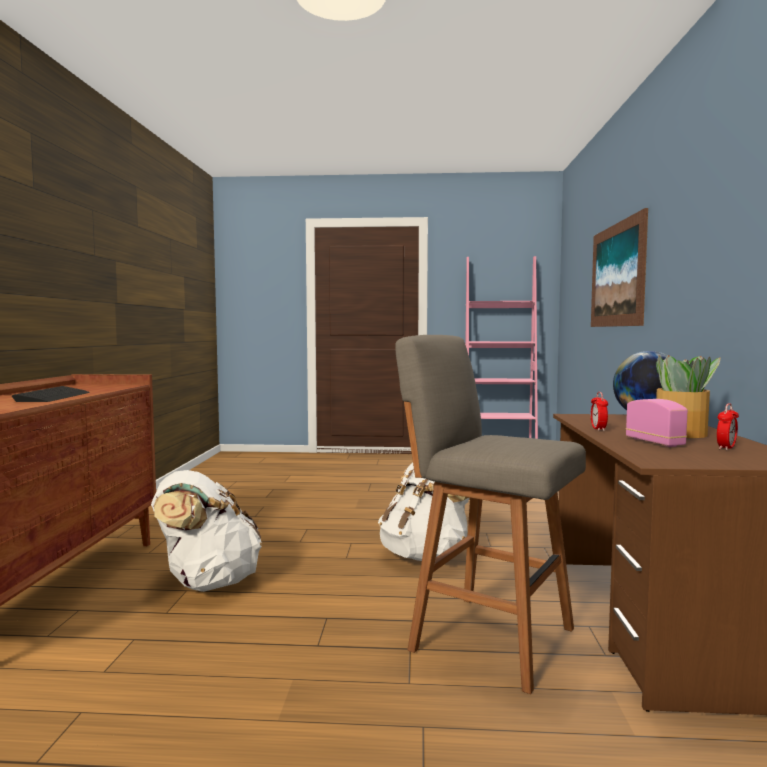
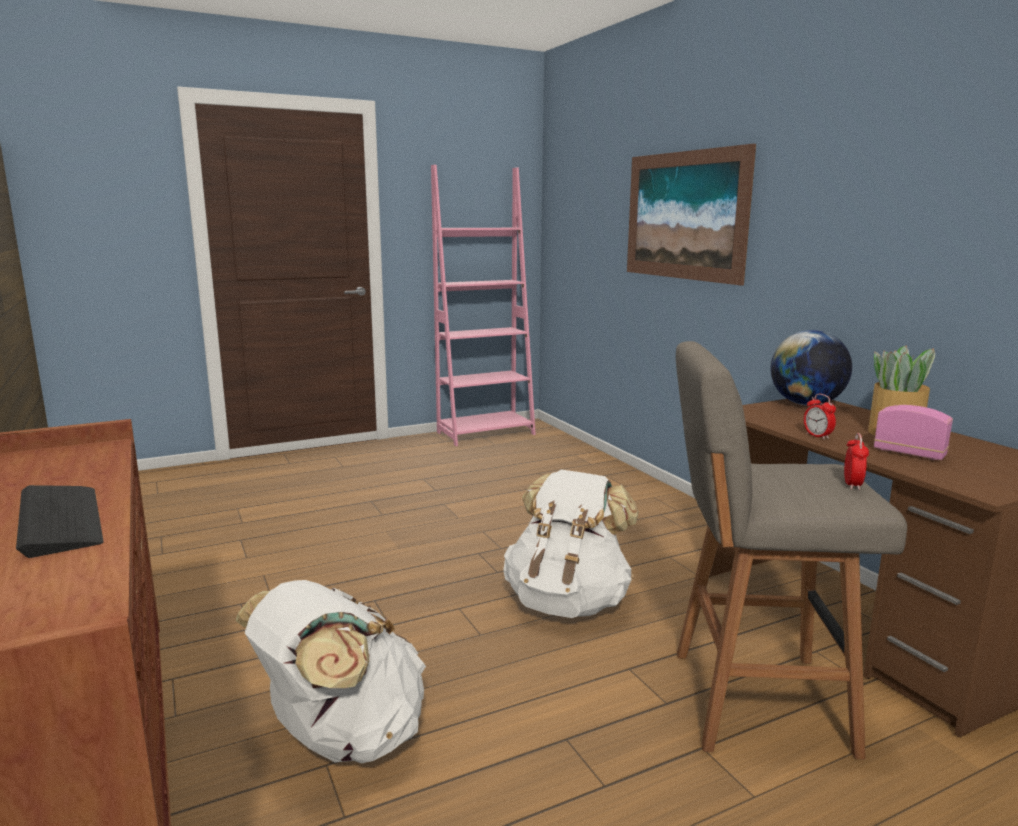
camera: 30 degrees left, 10 degrees up
(726, 448) = (975, 453): alarm clock -> alarm clock (852, 485)

